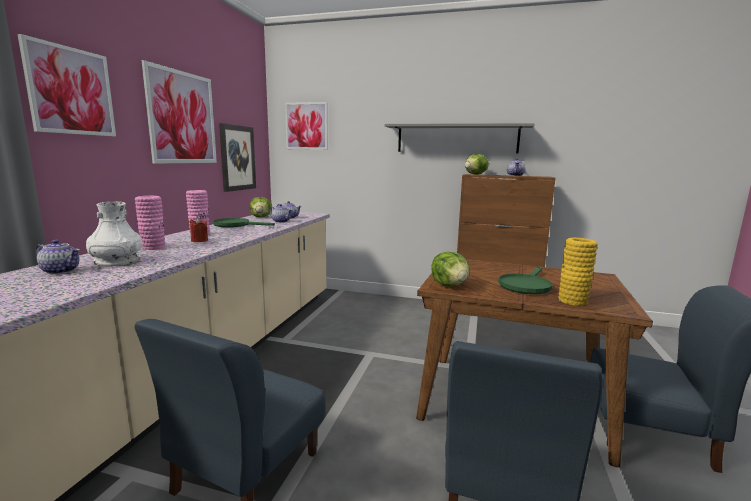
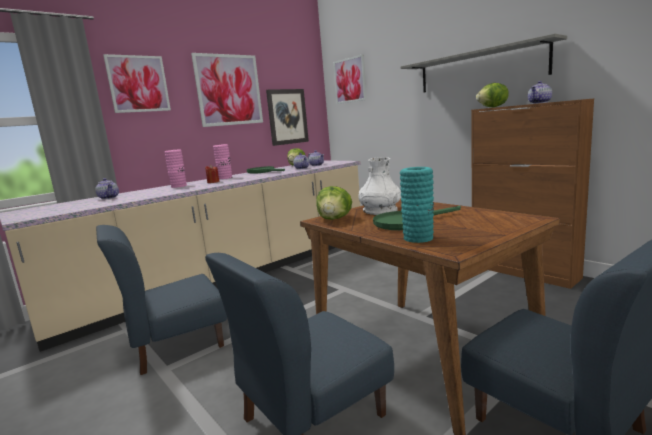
camera: 35 degrees right, 0 degrees up
(117, 261) = (142, 193): white vase -> white vase (380, 211)
(573, 301) = (418, 238): yellow vase -> turquoise vase

